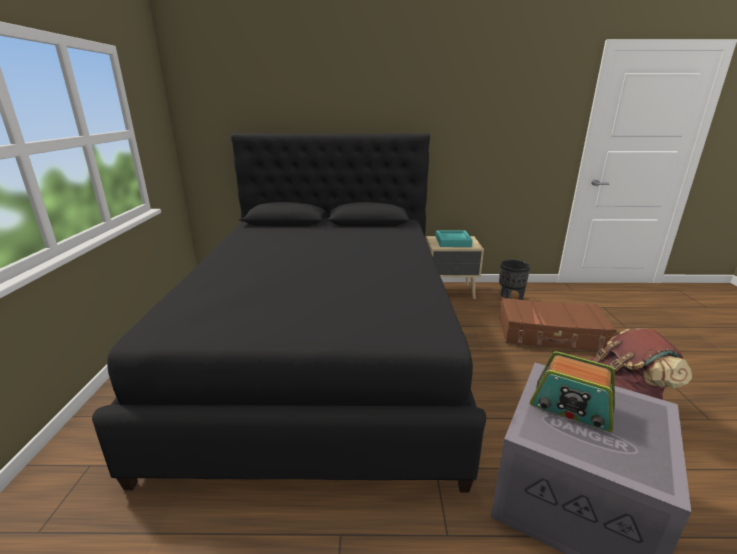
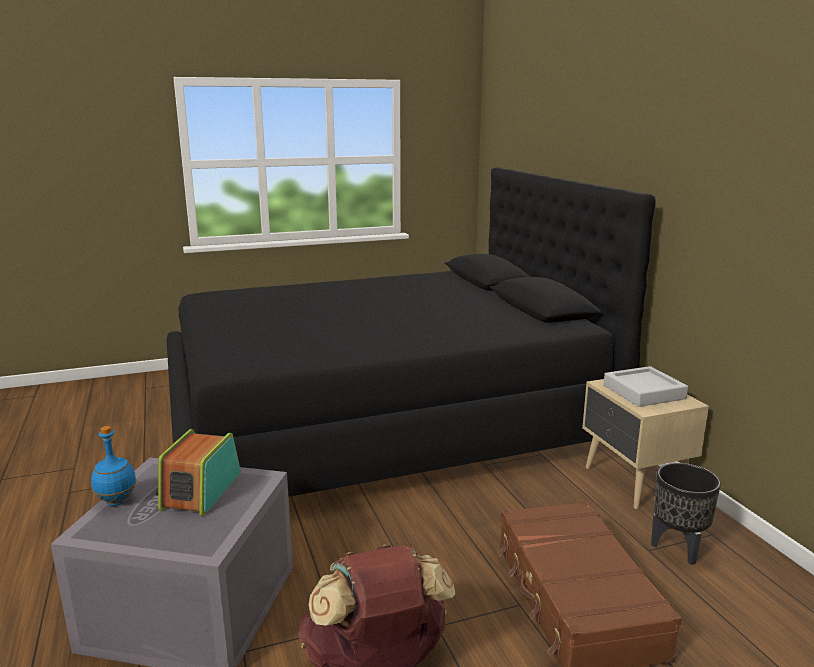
camera: 70 degrees right, 5 degrees down
(453, 242) = (643, 392): turquoise tray -> grey tray
(599, 462) = (116, 501): none -> blue bottle

